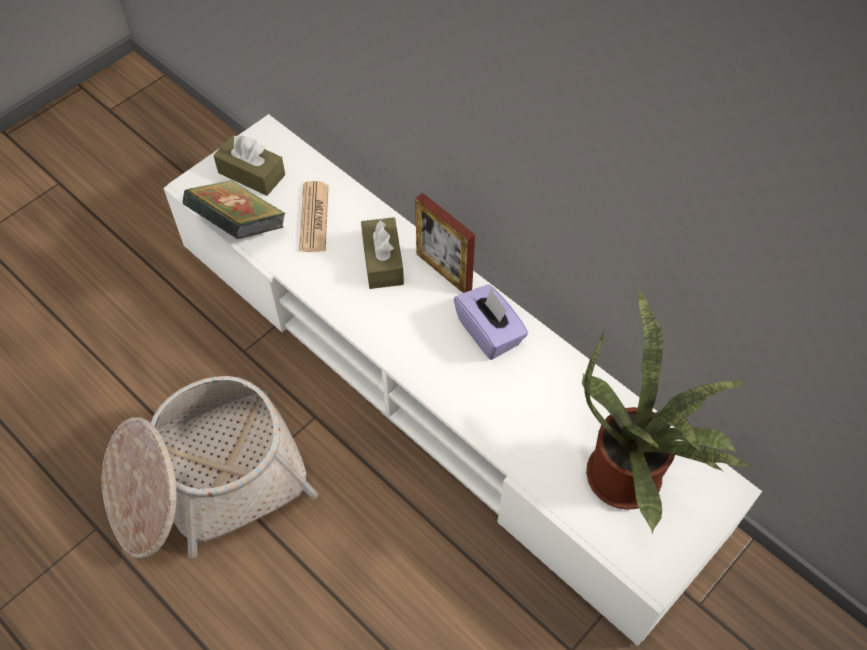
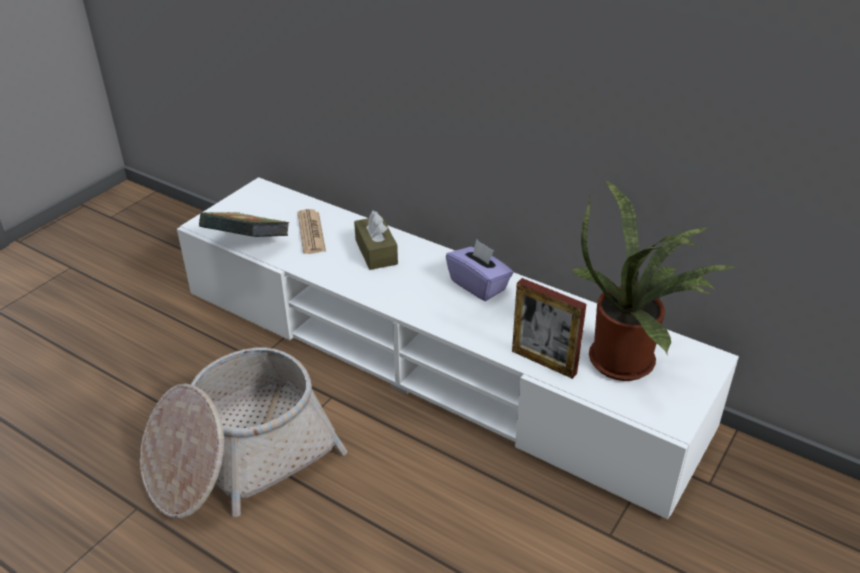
camera: 10 degrees left, 20 degrees down
(251, 174) = (252, 212): brown tissue box -> none
(444, 271) = (429, 252): picture frame -> picture frame (544, 362)

